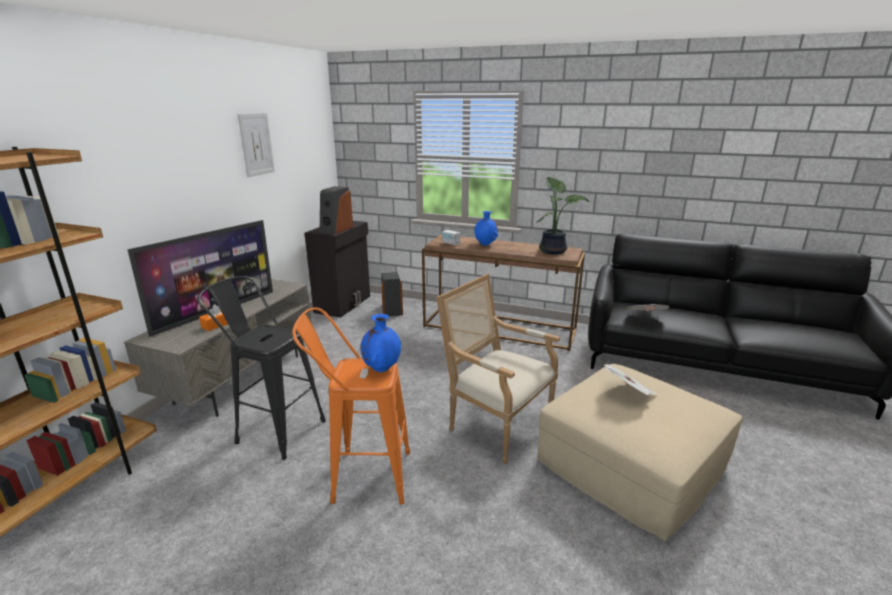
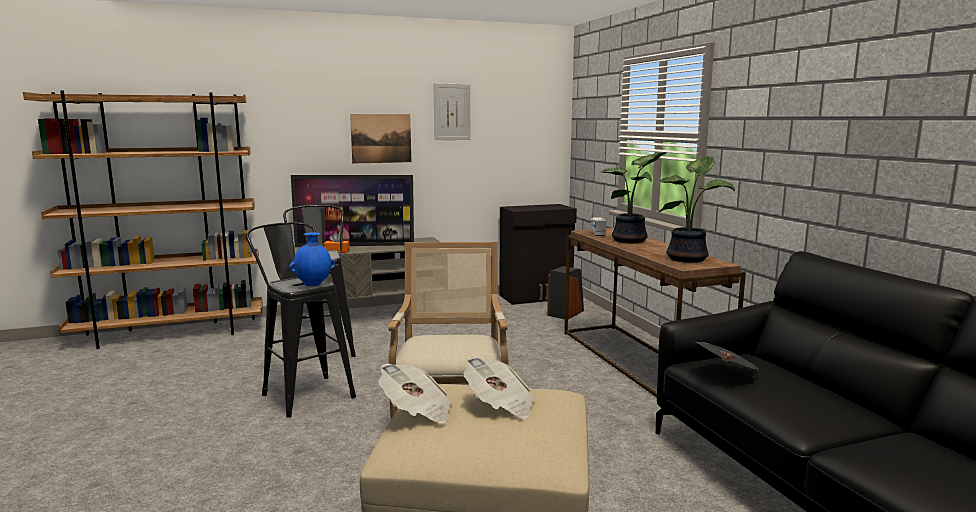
camera: 50 degrees right, 10 degrees down
(201, 183) = (381, 138): none -> picture
(336, 230) = (529, 208): speaker -> none
(362, 476) = (305, 393): orange stool -> black stool
(485, 244) = (631, 241): blue vase -> potted plant
(615, 425) = (417, 411): none -> newspaper

